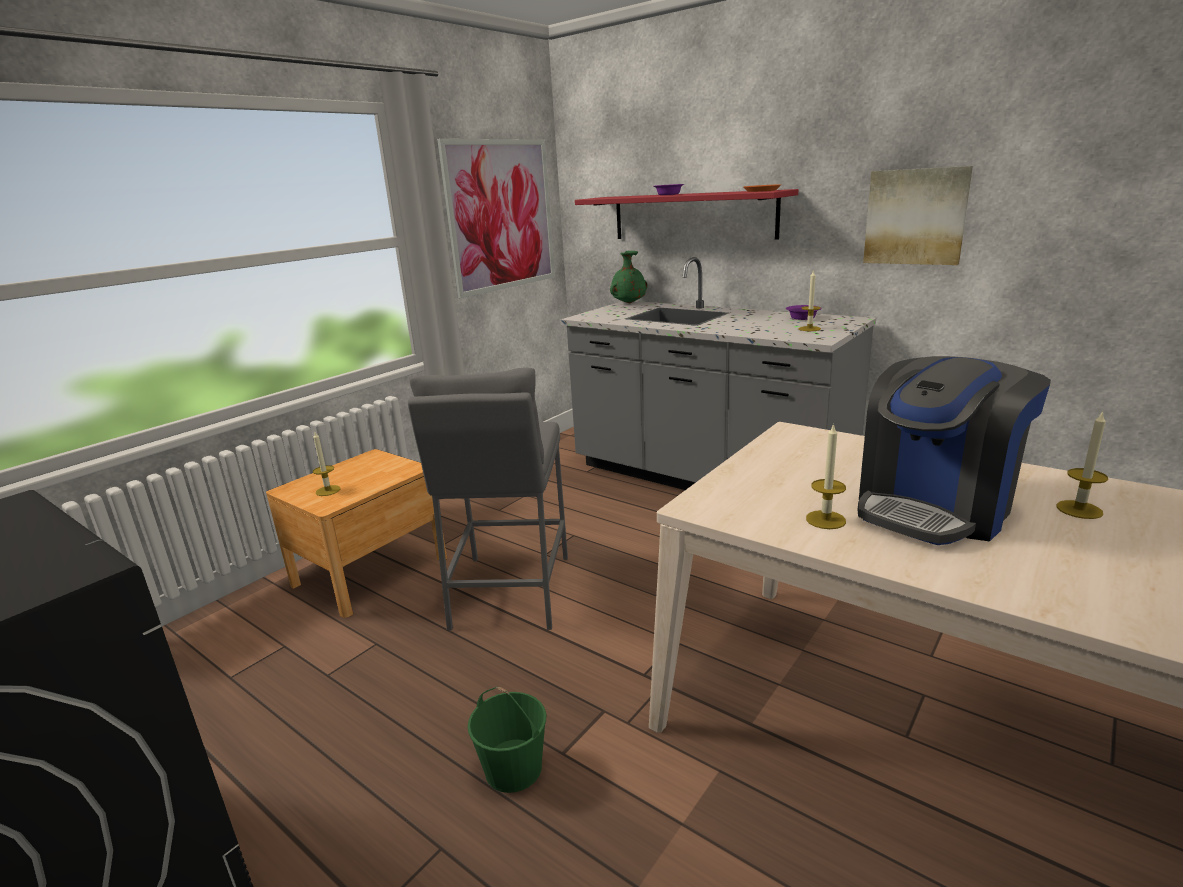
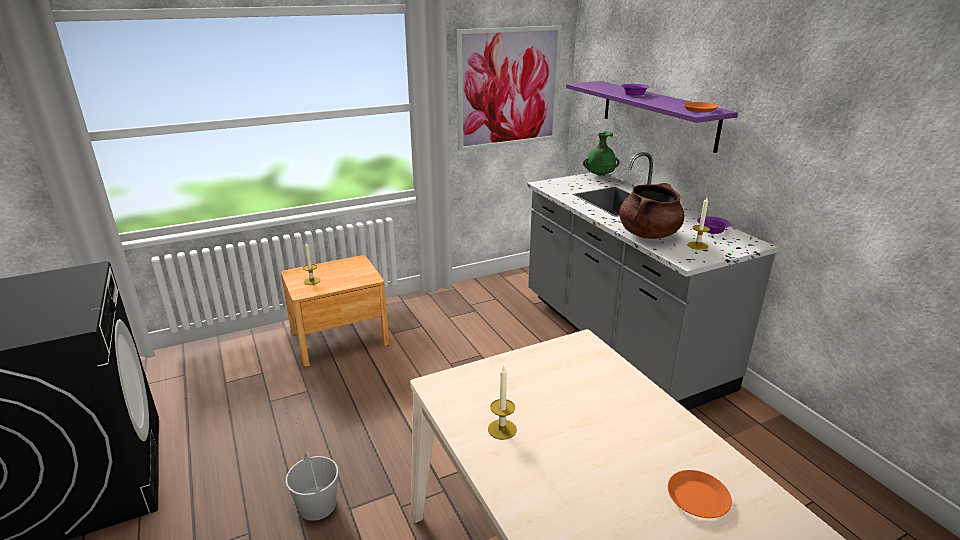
camera: 25 degrees right, 5 degrees up
(509, 591) = (406, 383): grey stool -> none
(512, 768) = (317, 504): green bucket -> white bucket
(692, 216) = (657, 114): red shelf -> purple shelf
(751, 330) = (648, 234): none -> brown cooking pot
(915, 216) = (827, 164): picture -> none
(935, 507) = (590, 450): coffee machine -> none
(1079, 509) = (697, 498): candle -> orange plate

